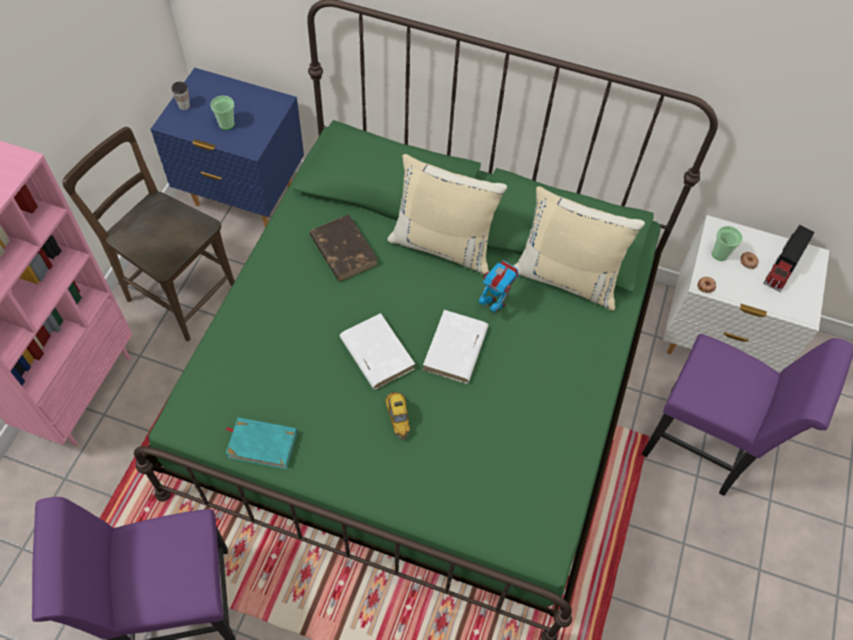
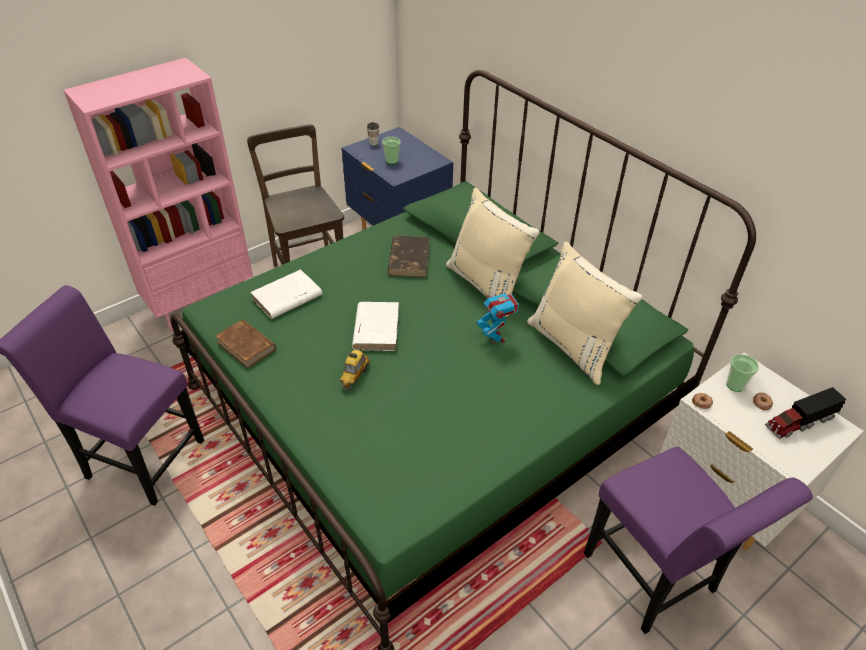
camera: 35 degrees right, 15 degrees down
(262, 444) = (246, 345): turquoise book -> brown book
(455, 349) = (438, 352): white book -> white book (286, 298)

